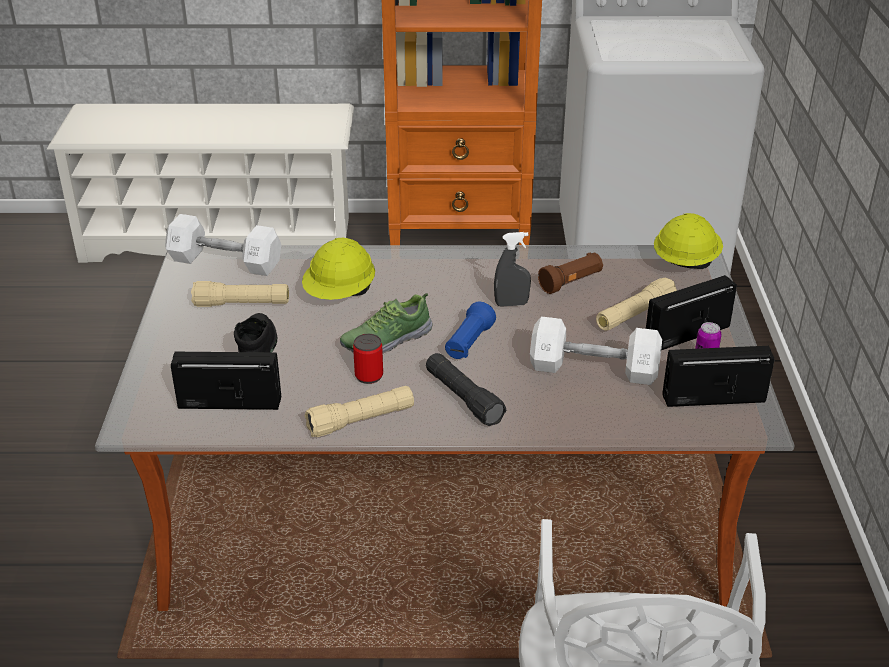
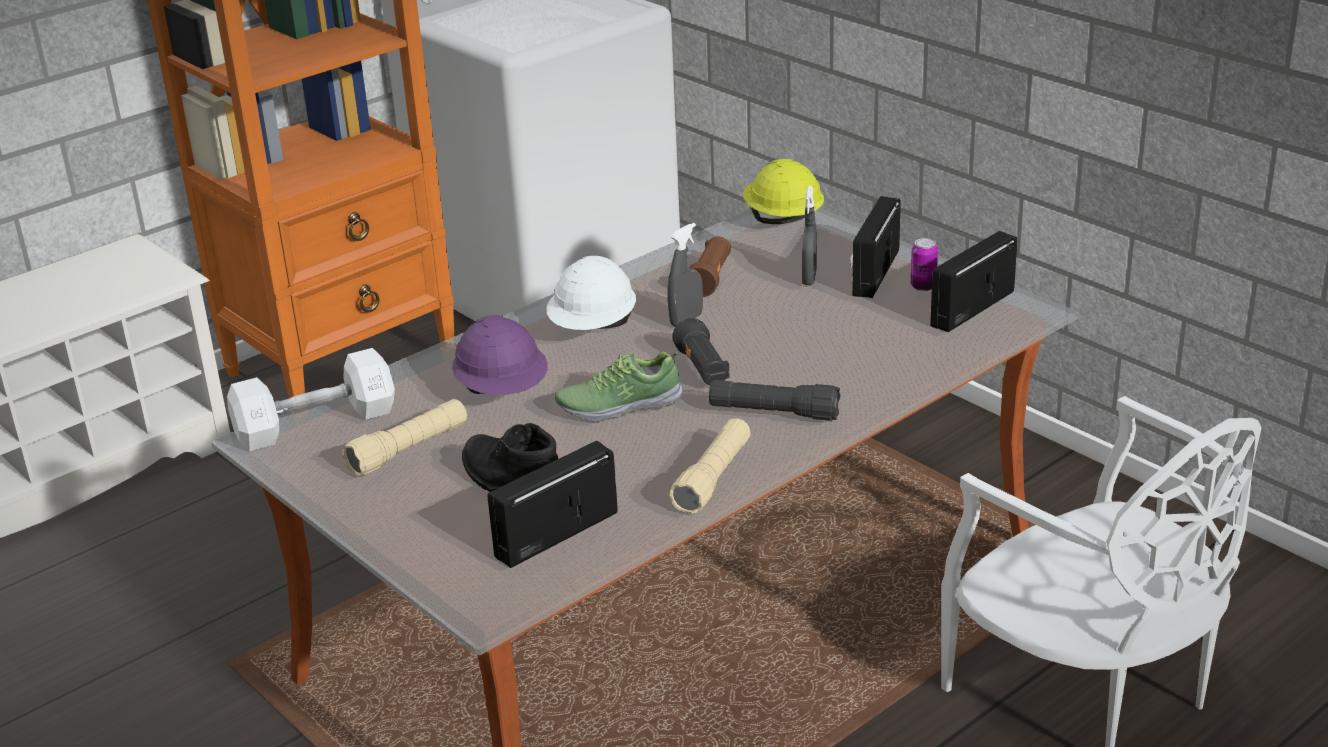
camera: 40 degrees left, 5 degrees down
(340, 295) = (503, 391): yellow hard hat -> purple hard hat
(369, 376) = (655, 441): can -> none
(386, 340) = (619, 405): shoe -> shoe turned 60 degrees clockwise
(450, 281) = (594, 329): none -> white hard hat
(468, 343) = (702, 369): blue flashlight -> black flashlight
(593, 369) = (845, 335): white dumbbell -> none
(635, 315) = (809, 278): beige flashlight -> grey spray bottle

